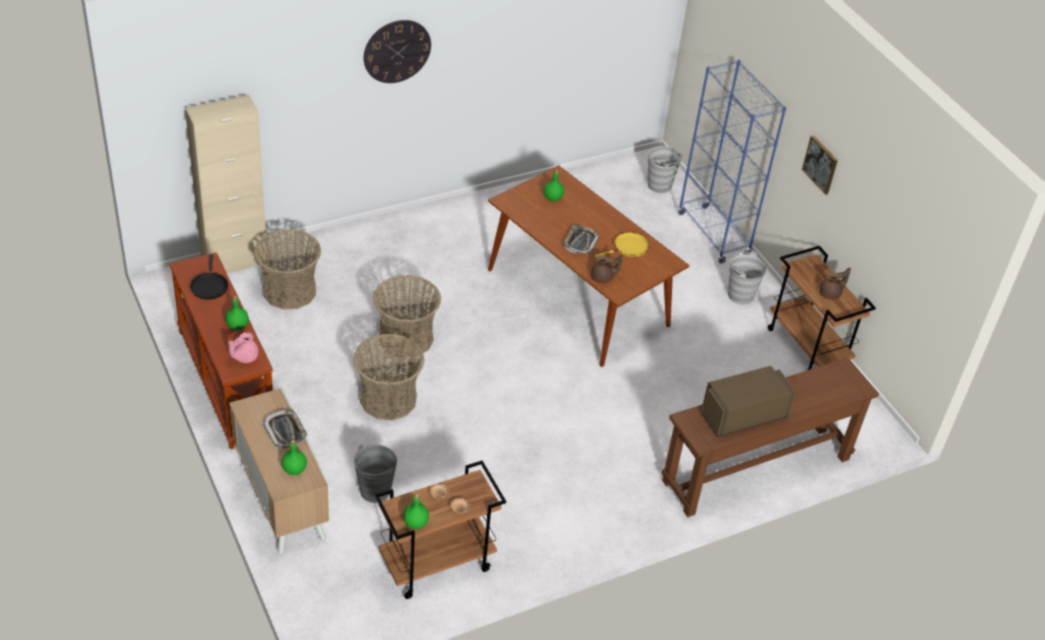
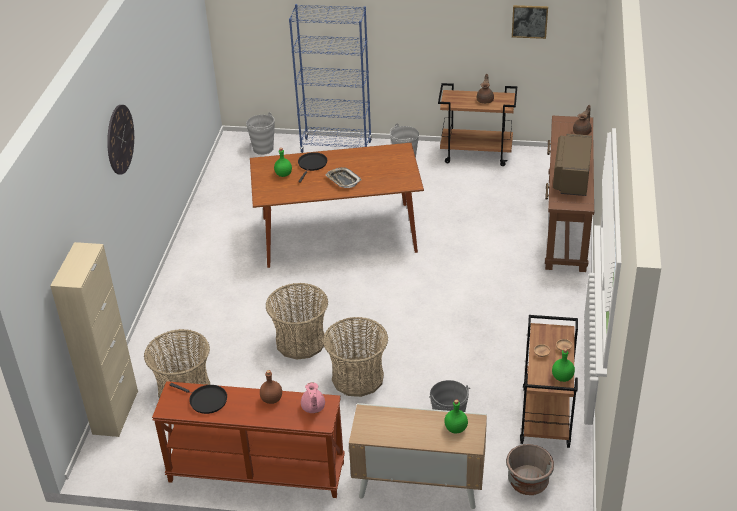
camera: 50 degrees left, 5 degrees down
(237, 326) = (272, 399): green bottle -> brown bottle
(285, 431) = (409, 419): tray -> none
(338, 582) = (528, 482): none -> grey planter
(585, 211) = (312, 165): none -> black frying pan
(603, 278) = (390, 185): brown teapot -> brown teapot (582, 132)
(629, 248) = (369, 161): yellow frying pan -> none
(820, 164) = (416, 26): picture -> picture (529, 21)

